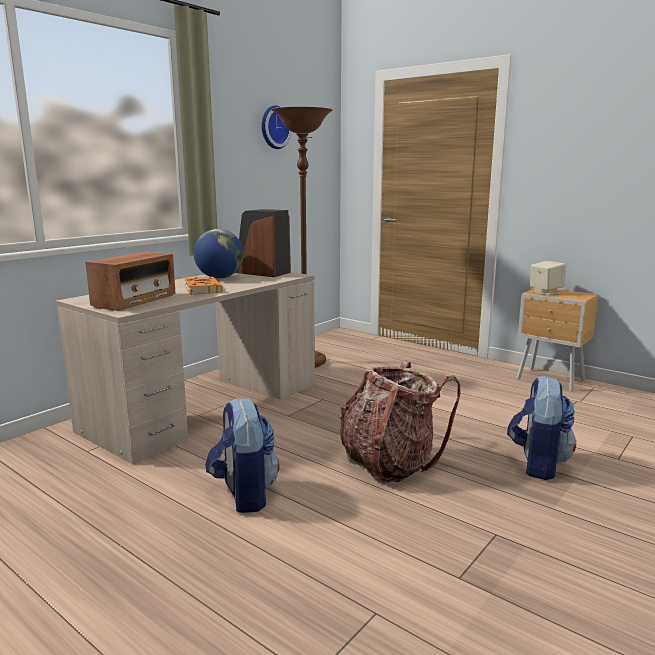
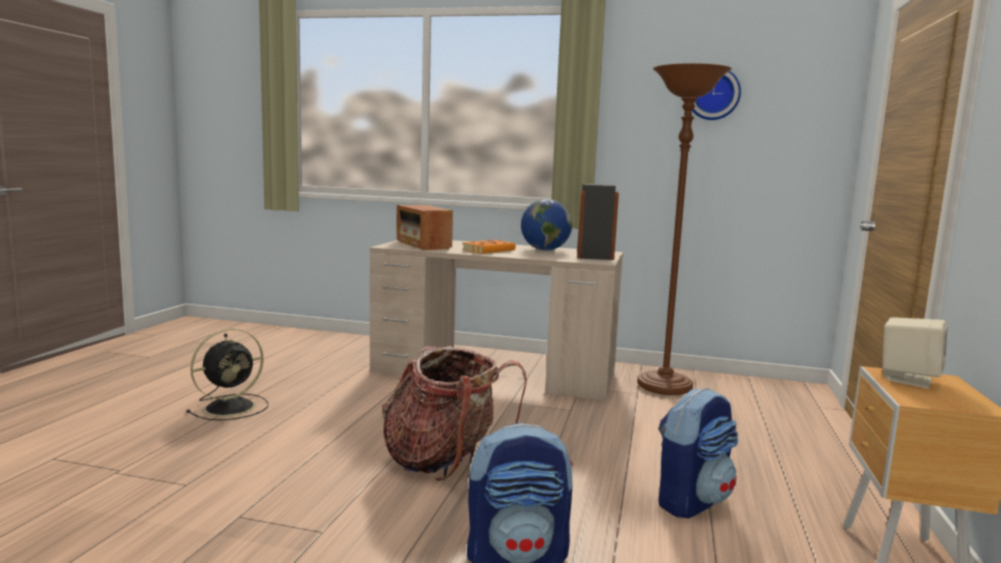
camera: 65 degrees right, 5 degrees down
(135, 301) = (423, 245): radio -> radio turned 60 degrees clockwise
(154, 570) = (232, 407): none -> black fan
(244, 494) = (344, 412): backpack -> backpack (691, 501)

